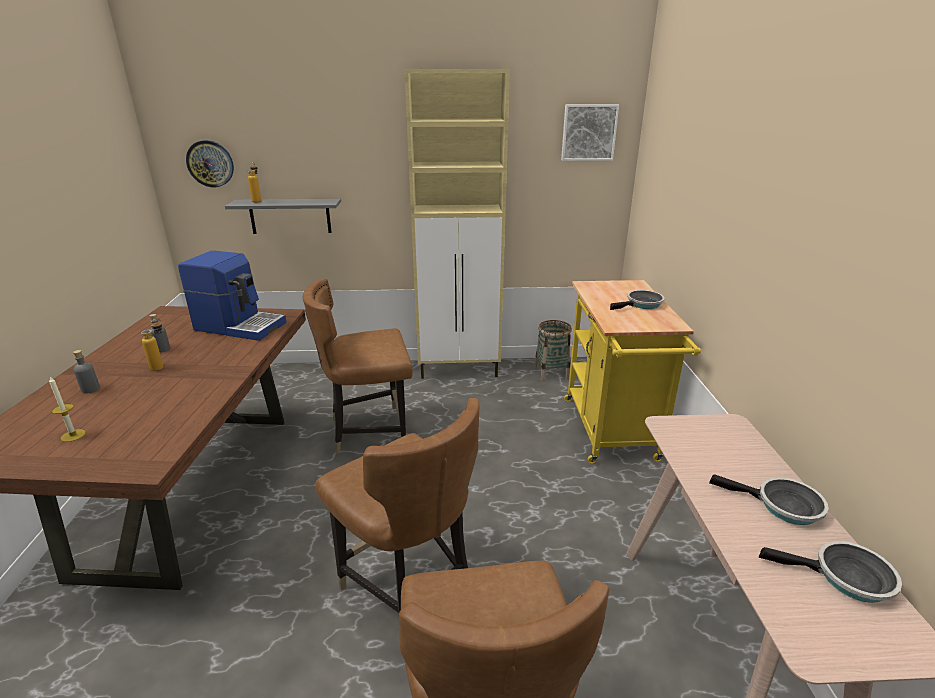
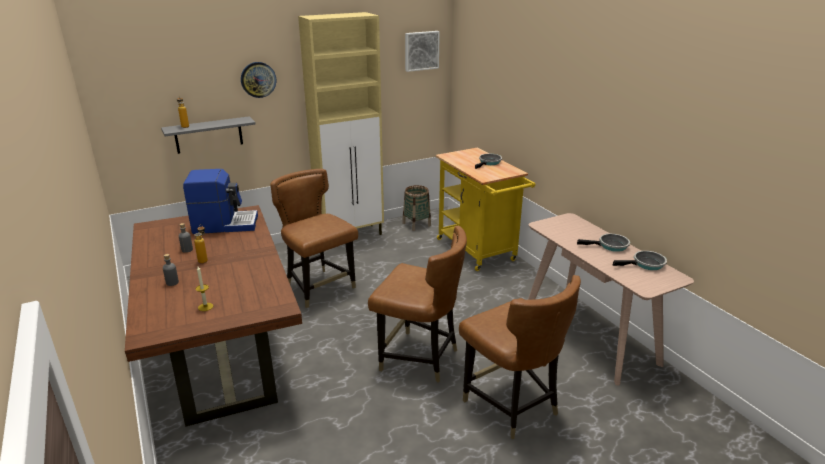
camera: 25 degrees left, 0 degrees up
(210, 163) = (140, 100): wall clock -> wall clock (258, 79)
(369, 430) = (319, 287): brown chair -> brown chair turned 90 degrees clockwise

